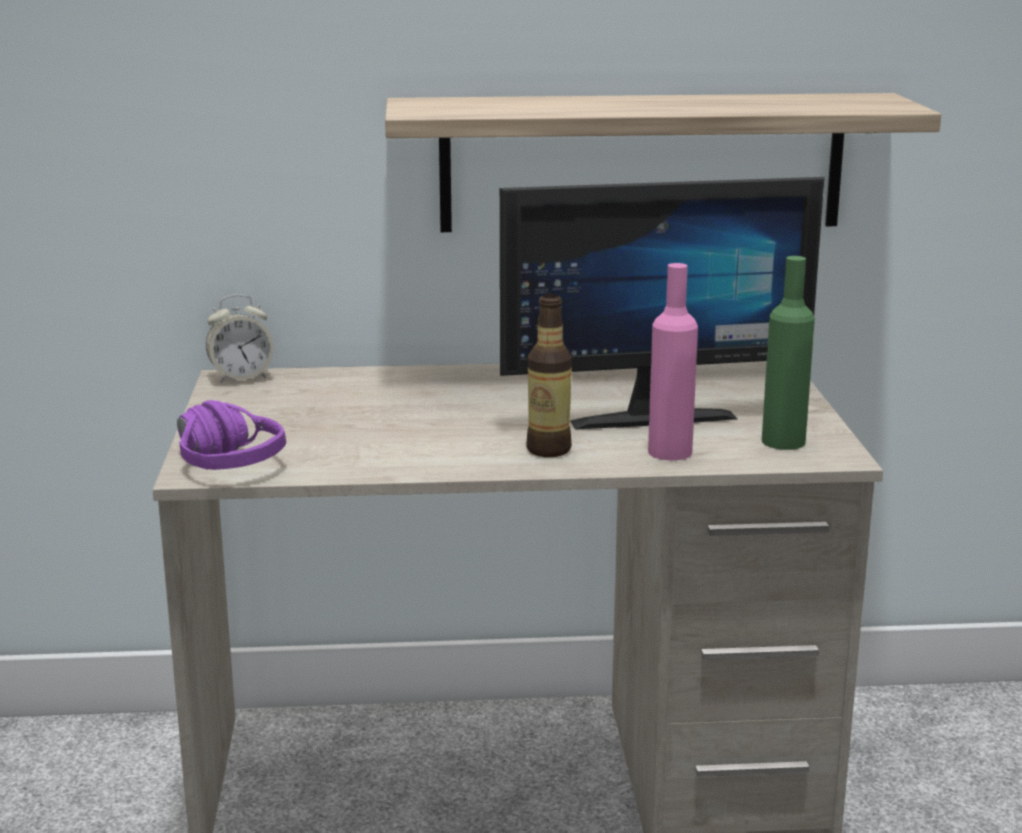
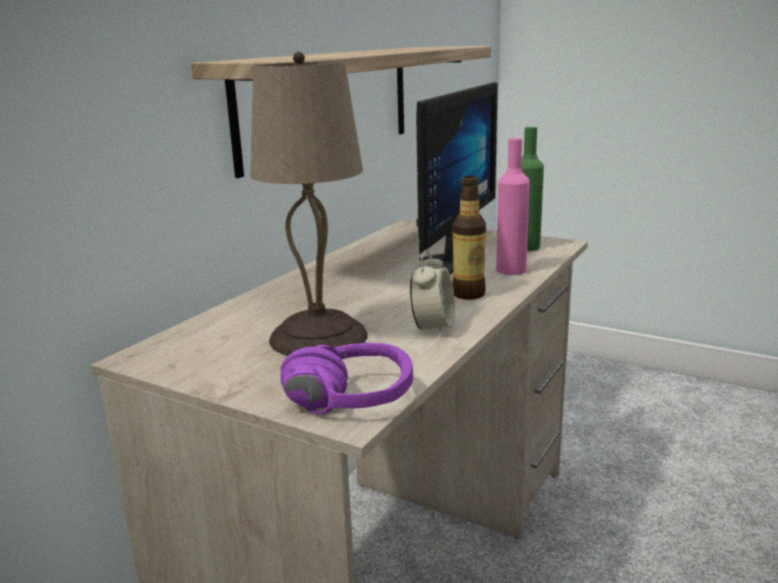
camera: 55 degrees left, 0 degrees up
(241, 377) = (148, 352): alarm clock -> alarm clock (433, 328)
(347, 420) = (319, 336): none -> beige table lamp

